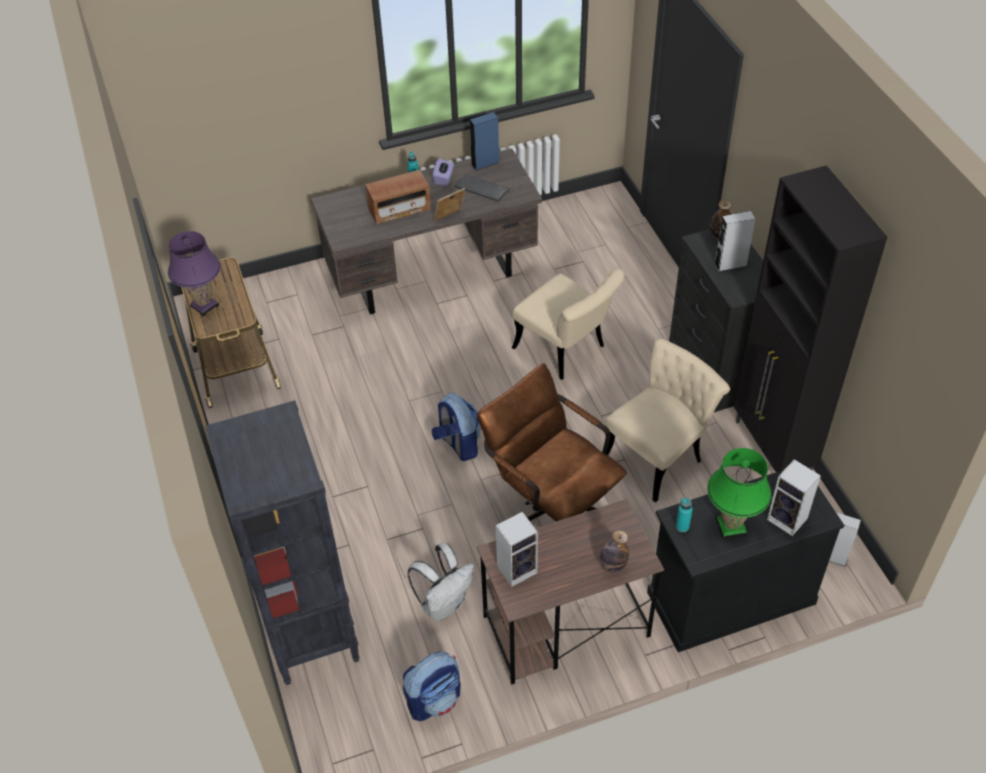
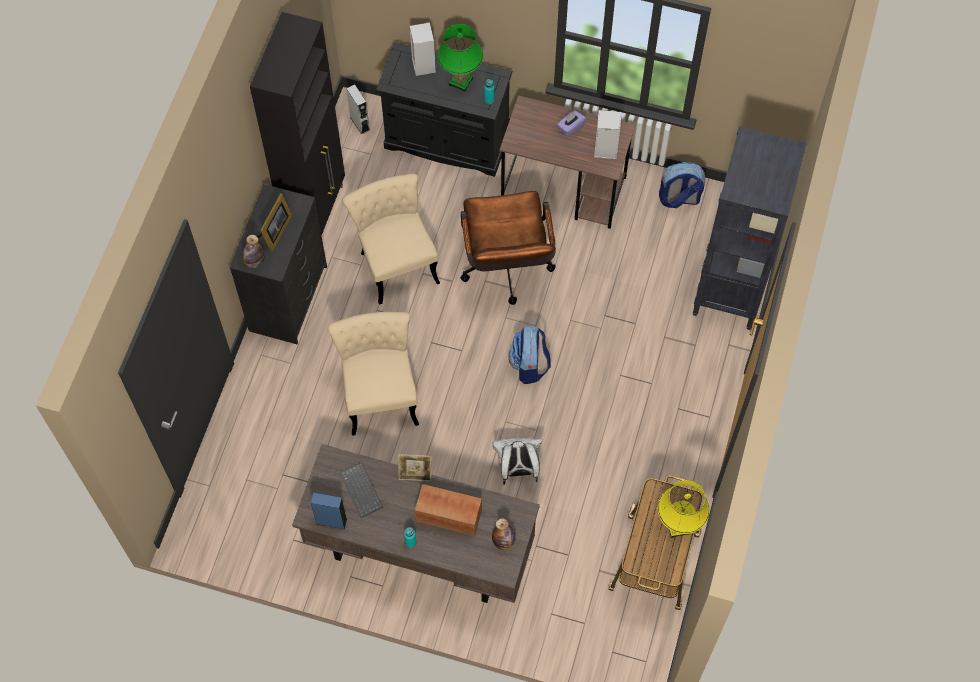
camera: 145 degrees left, 15 degrees up
(204, 306) = (678, 526): purple table lamp -> yellow table lamp
(444, 178) = (382, 527): purple tissue box -> purple tissue box (570, 127)
(444, 604) = (629, 253): white backpack -> white backpack (518, 470)
(612, 565) = (546, 116): bottle -> bottle (503, 541)
(659, 454) = (395, 260): beige chair -> beige chair turned 75 degrees clockwise
(730, 265) = (275, 232): grey speaker -> picture frame

